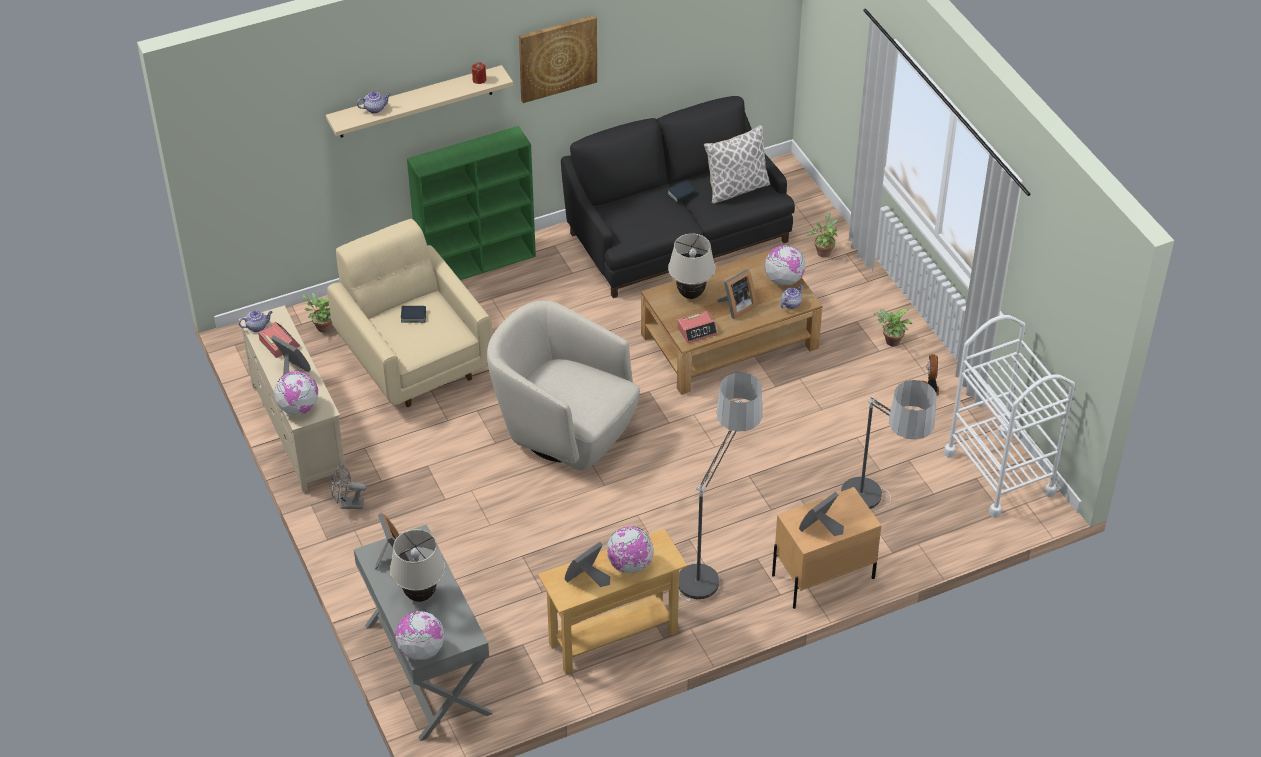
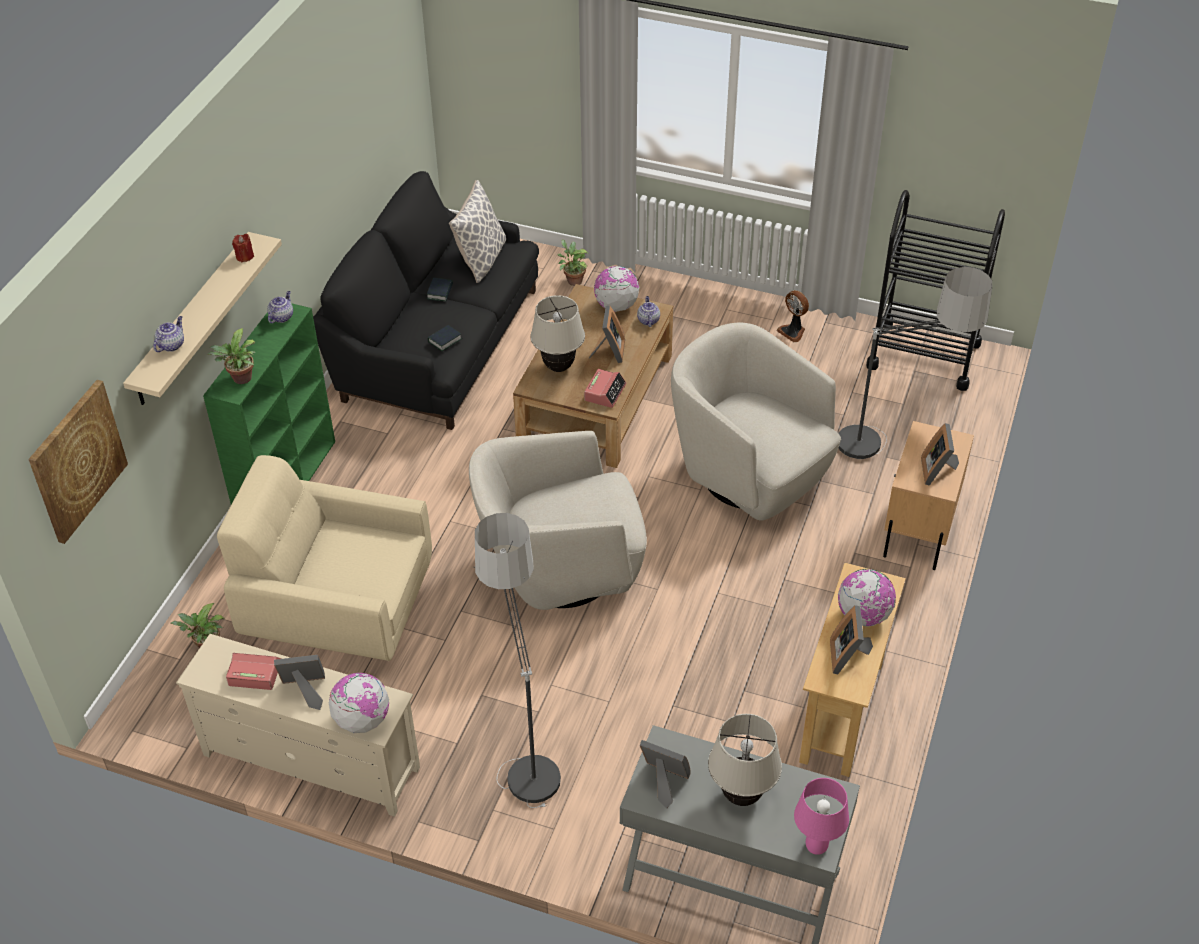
camera: 45 degrees left, 0 degrees up
(257, 326) = (208, 674): teapot -> teapot (281, 316)
(348, 504) = (454, 791): grey fan -> none
(413, 316) = (335, 556): book -> book (444, 340)
(421, 650) = (815, 846): globe -> pink table lamp
(557, 57) = (285, 199): picture -> picture (77, 460)
(713, 560) = (825, 581): floor lamp -> floor lamp (522, 746)
(761, 459) = (749, 472): none -> beige armchair
(890, 342) = (717, 314): potted plant -> potted plant (240, 379)
(999, 473) = (923, 355): white cart -> black cart

